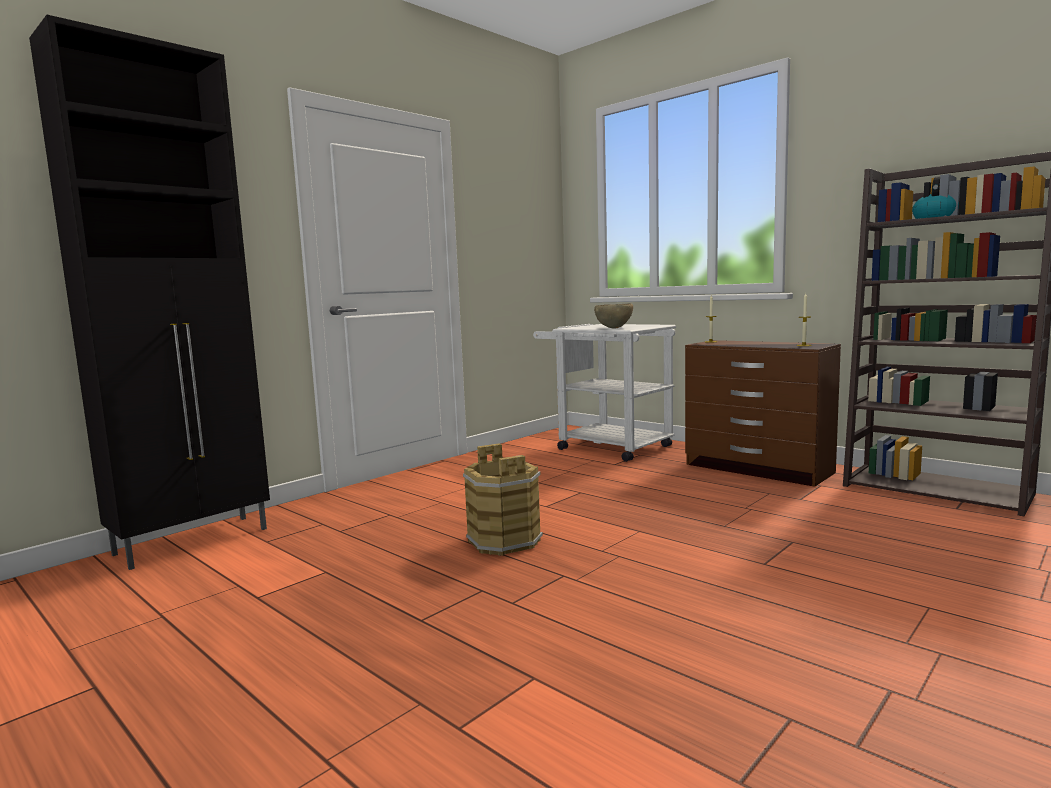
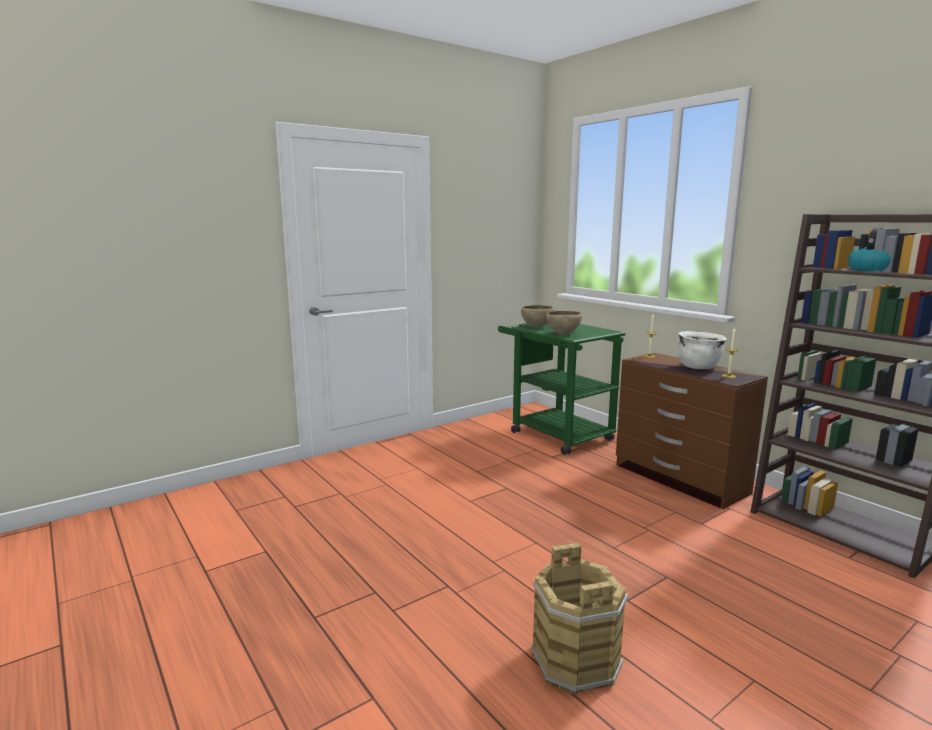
camera: 10 degrees right, 5 degrees up
(195, 541) = (185, 502): black cabinet -> none
(504, 540) = (418, 537): brown bucket -> brown bucket (576, 661)
(580, 327) = (537, 327): none -> brown bowl
(606, 446) = (555, 433): white cart -> green cart
(768, 343) = (698, 367): none -> white cooking pot

